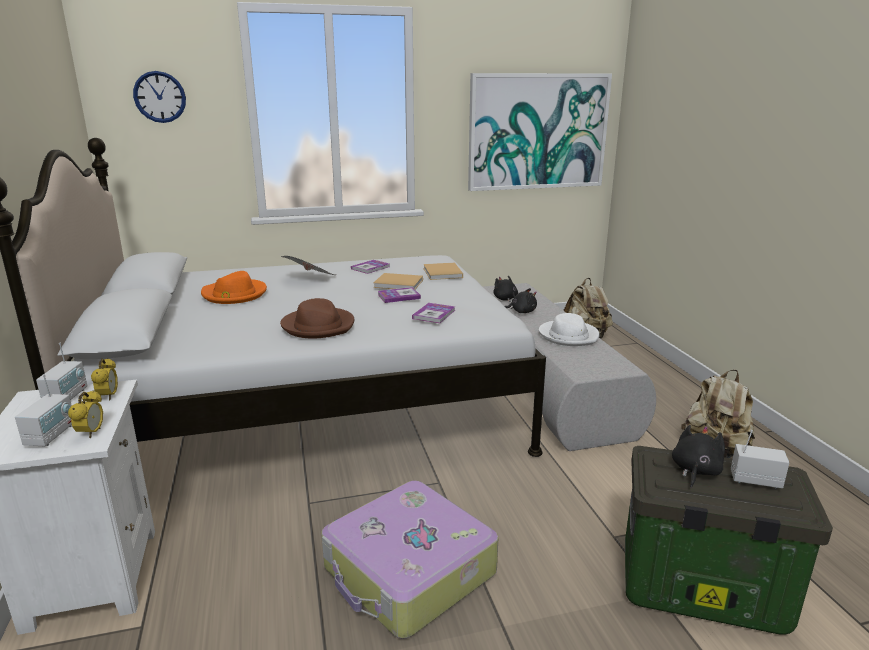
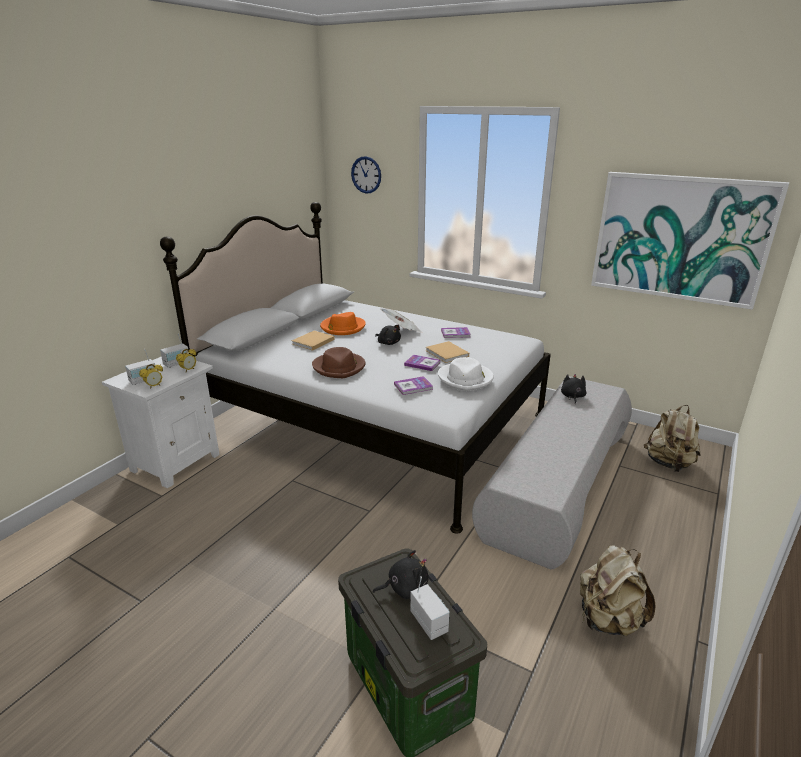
camera: 45 degrees right, 5 degrees up
(409, 572) = (278, 548): suitcase -> none
(443, 273) = (494, 355): beige book -> beige book (312, 342)
(521, 312) = (563, 412): black plush toy -> black plush toy (388, 343)
(568, 336) = (561, 449): white hat -> white hat (465, 379)

